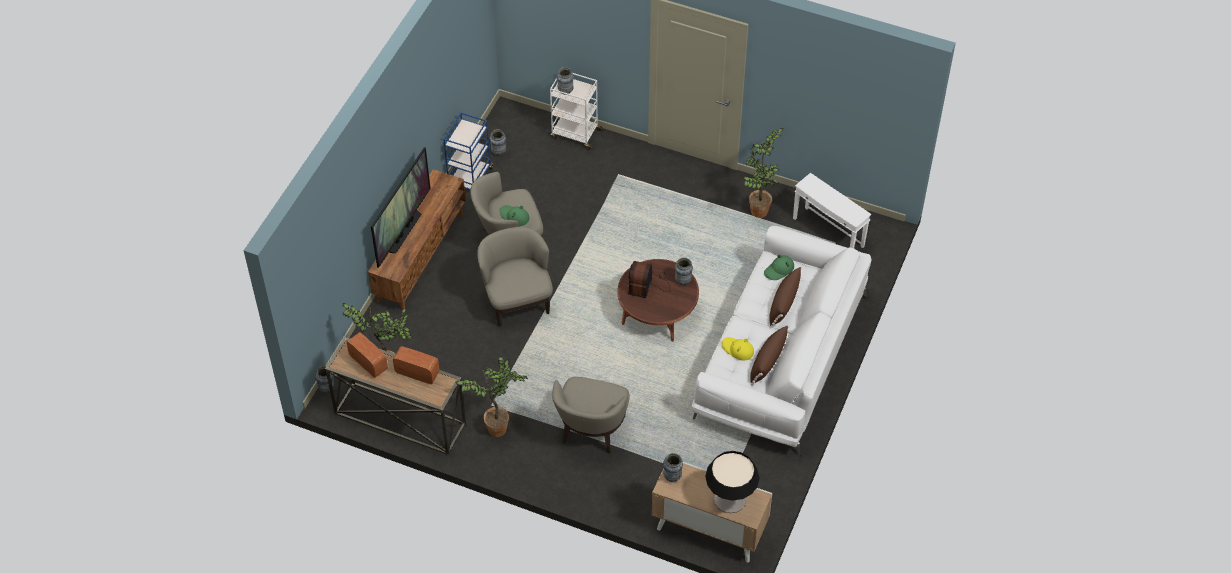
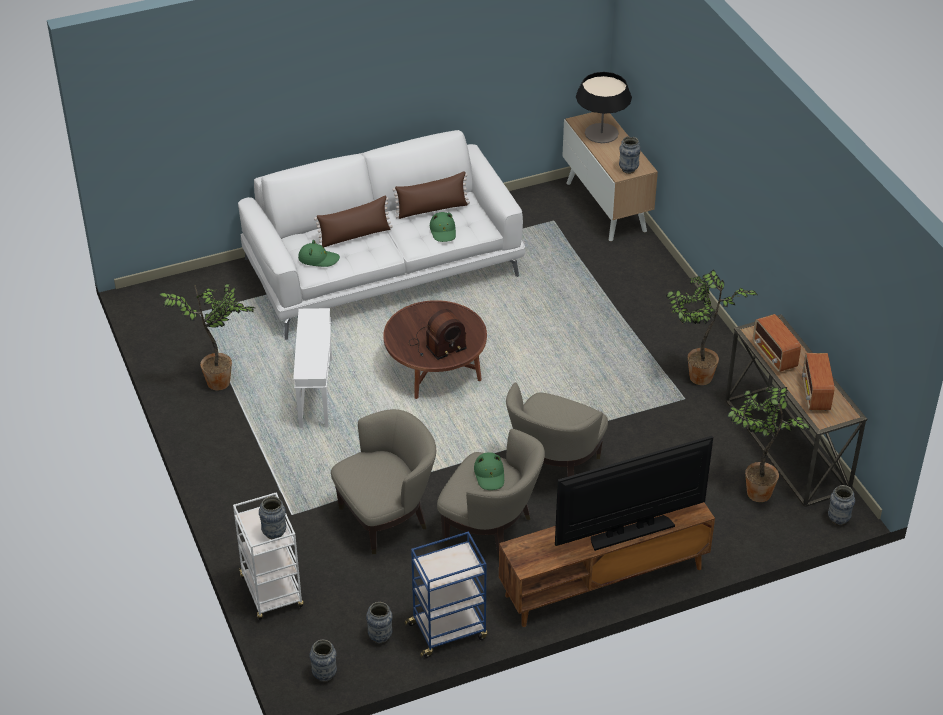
camera: 135 degrees left, 10 degrees down
(591, 431) = (617, 322): beige armchair -> beige armchair (387, 518)
(683, 281) = (401, 327): vase -> vase (324, 675)
(737, 349) = (443, 231): yellow hat -> green hat
(828, 232) = (192, 324): white side table -> white side table (316, 393)

